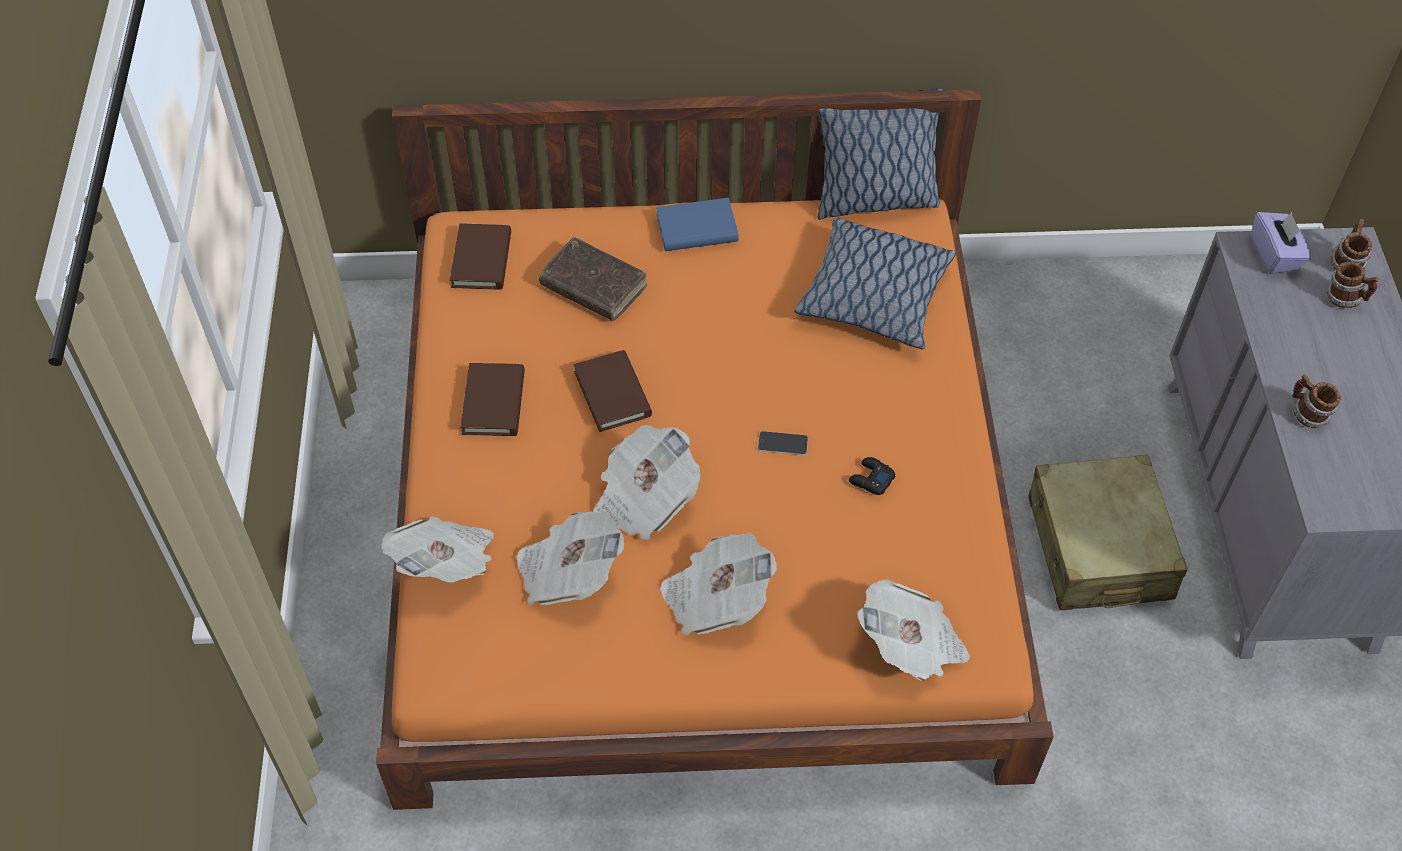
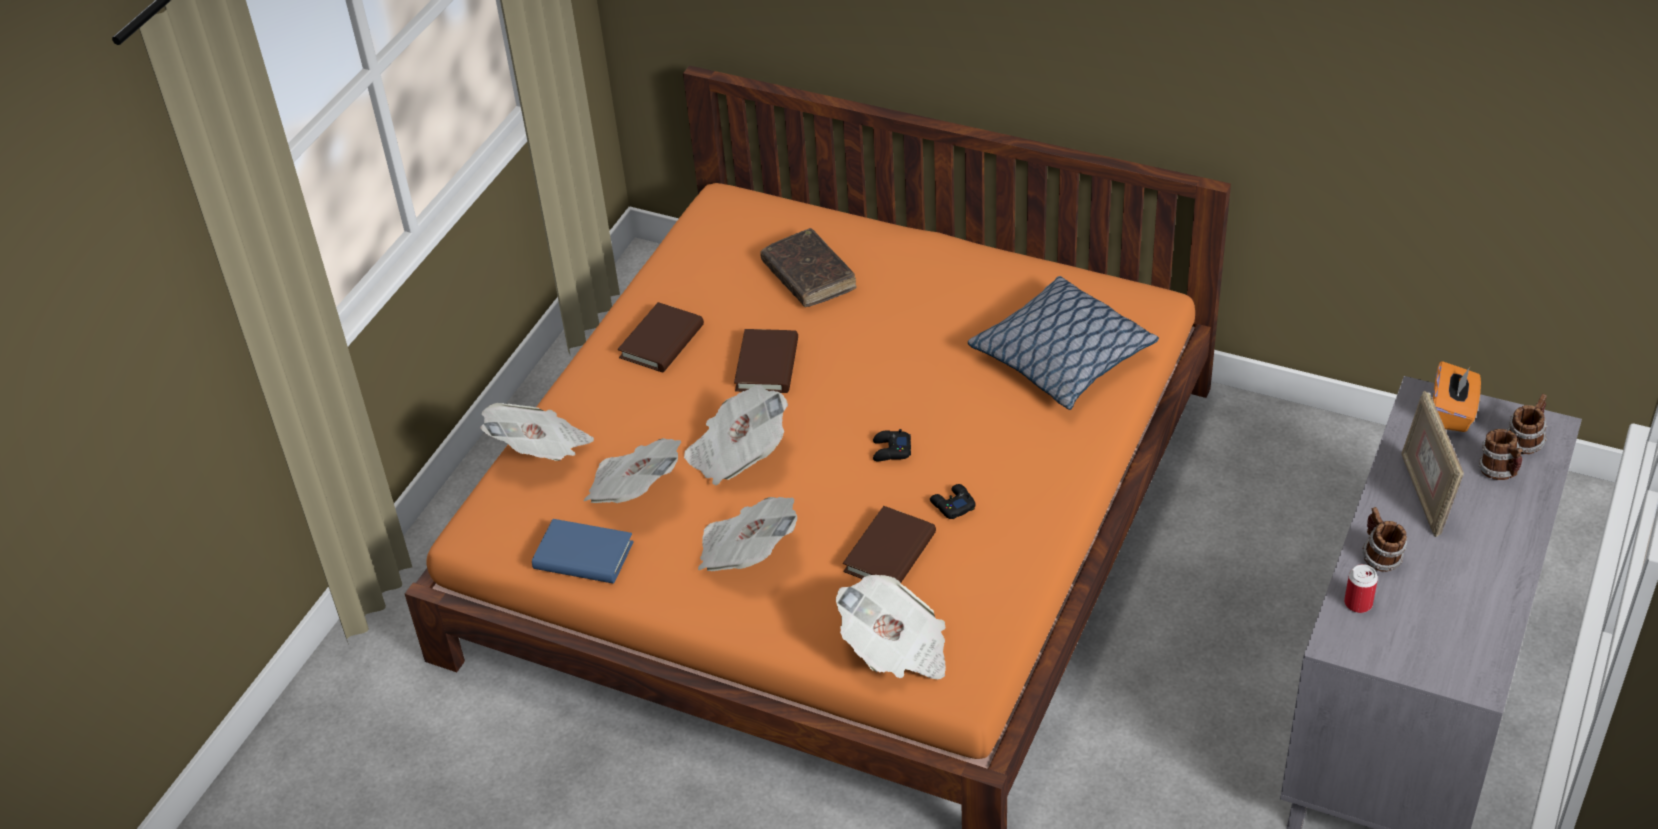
camera: 30 degrees right, 10 degrees down
(481, 260) = (726, 228): brown book -> brown book (890, 553)
(697, 229) = (933, 256): blue book -> blue book (583, 556)
(783, 443) = (891, 450): phone -> black game controller
(873, 200) = (1118, 278): pillow -> none
(1098, 548) = (1203, 680): beige suitcase -> none
(1275, 254) = (1452, 412): purple tissue box -> orange tissue box
(1303, 341) = (1424, 495): none -> picture frame
(1318, 465) = (1358, 603): none -> can

